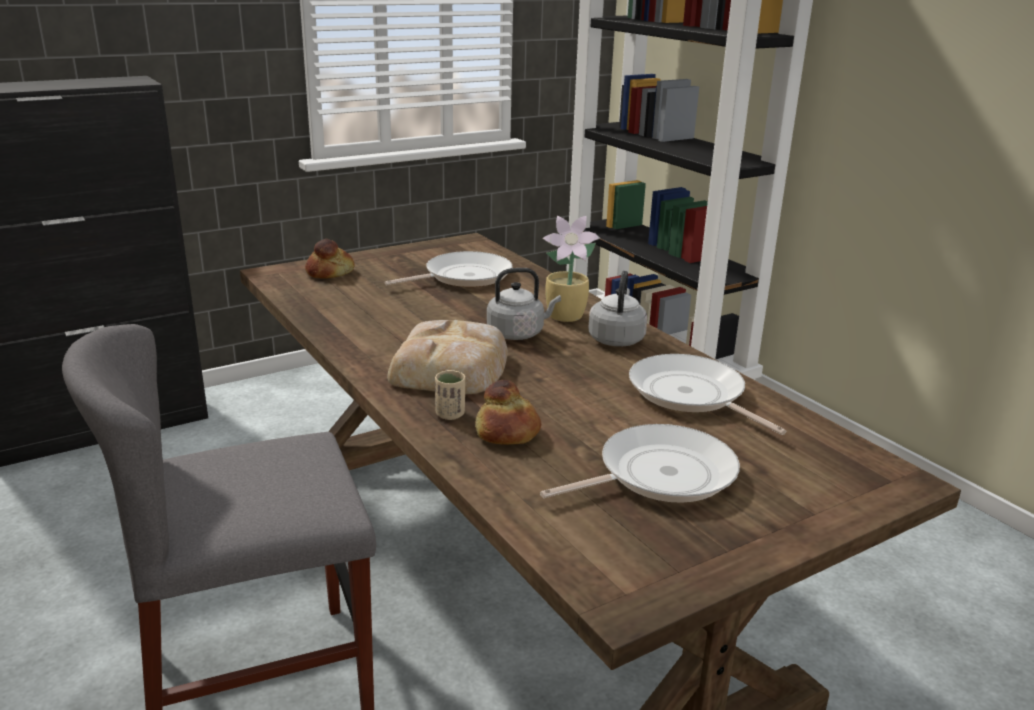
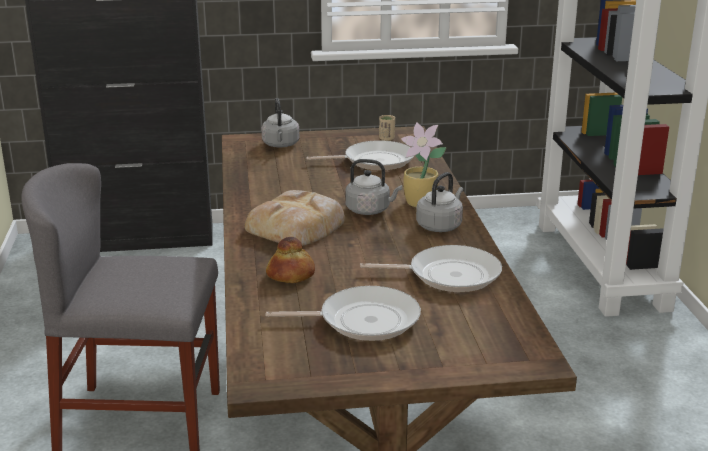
camera: 25 degrees right, 0 degrees up
(330, 273) = (281, 145): bread -> grey kettle
(450, 414) = (266, 257): beige cup -> beige cup (386, 139)
(690, 395) = (448, 275): frying pan -> frying pan turned 105 degrees clockwise

